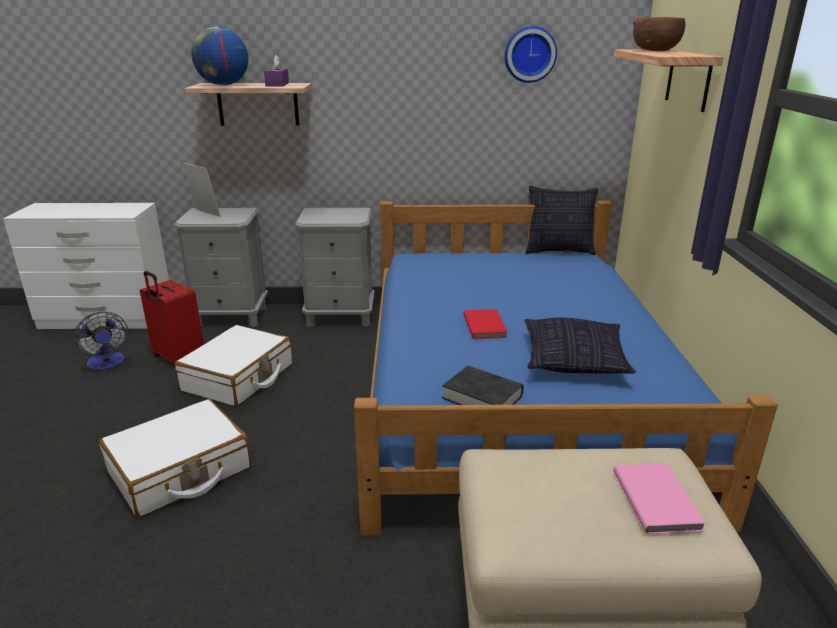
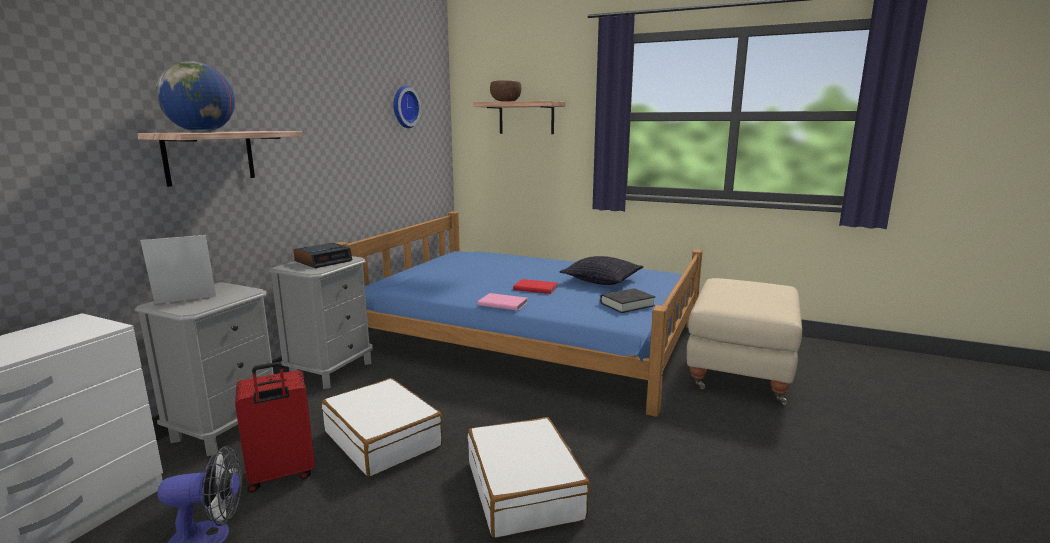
camera: 65 degrees left, 10 degrees down
(277, 84) = (253, 131): purple tissue box -> none
(339, 214) = (324, 261): none -> alarm clock
(559, 251) = (441, 255): pillow -> none
(657, 499) = (754, 285): pink book -> pink book (502, 303)

